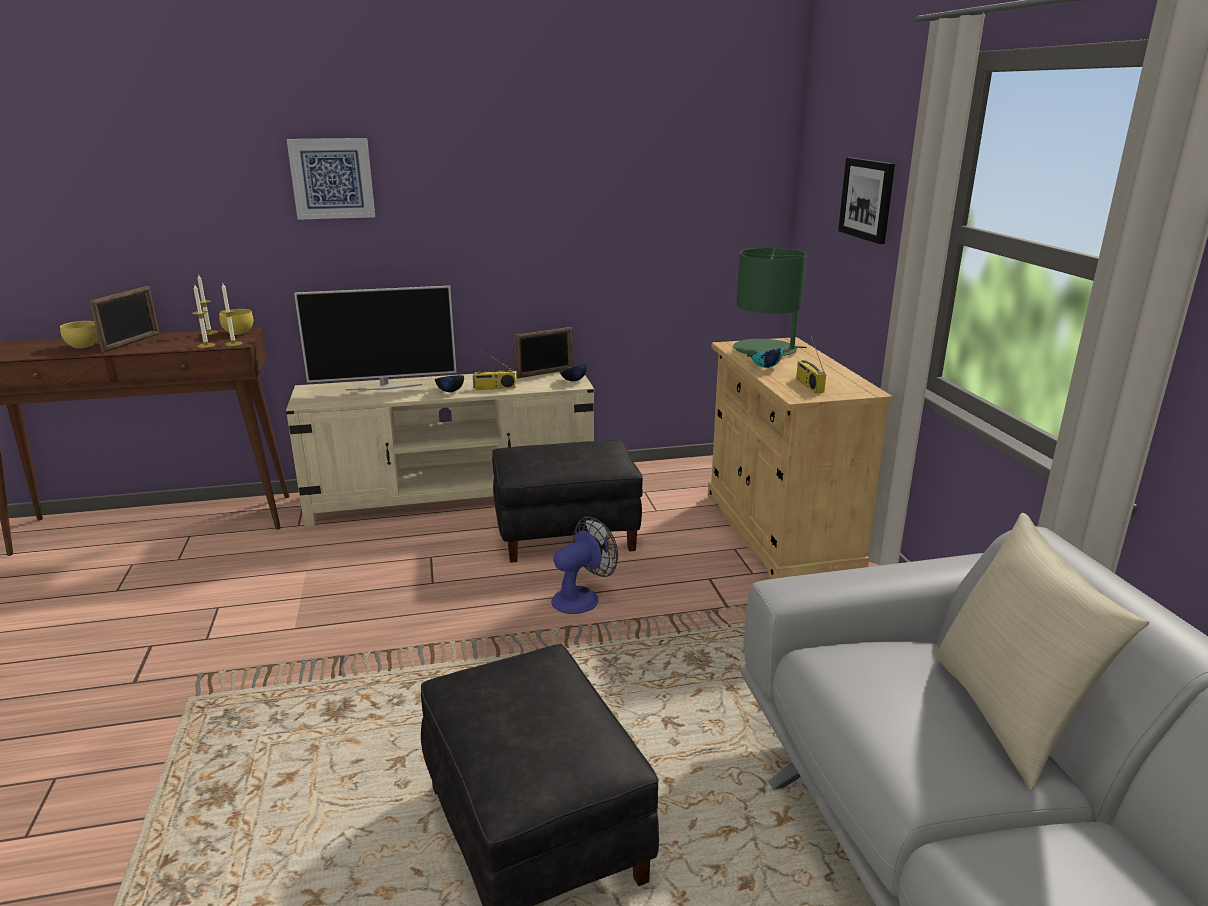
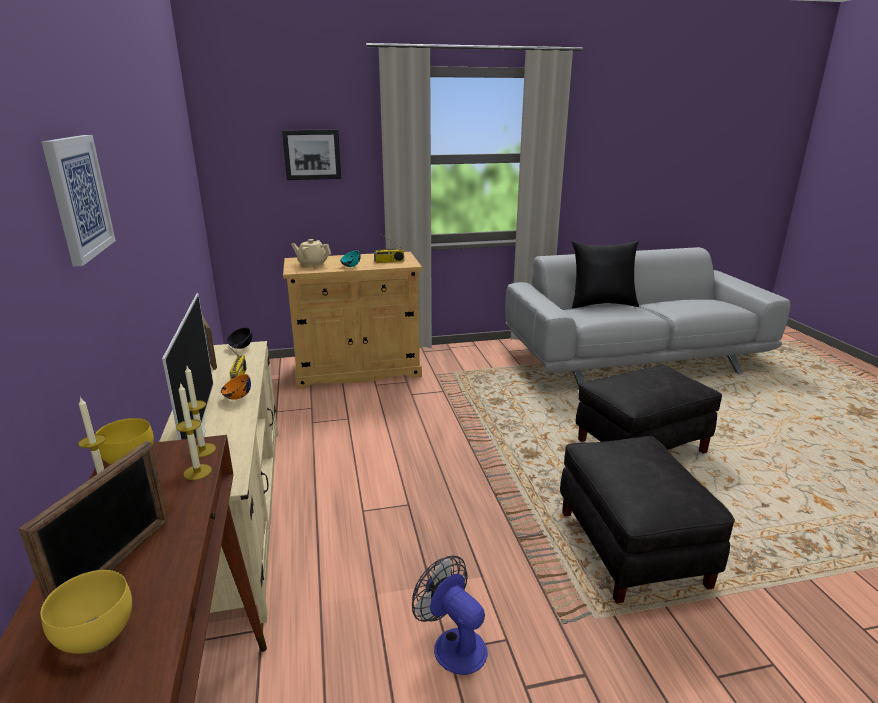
camera: 90 degrees left, 0 degrees up
(132, 342) = (116, 565): picture frame -> picture frame turned 90 degrees clockwise
(450, 391) = (237, 397): black bowl -> orange bowl
(567, 533) = (338, 444): black ottoman -> black ottoman (630, 547)
(582, 597) = (432, 436): fan -> fan (453, 644)
(765, 350) = (312, 264): green table lamp -> beige teapot
(1008, 715) = (601, 304): beige pillow -> black pillow

